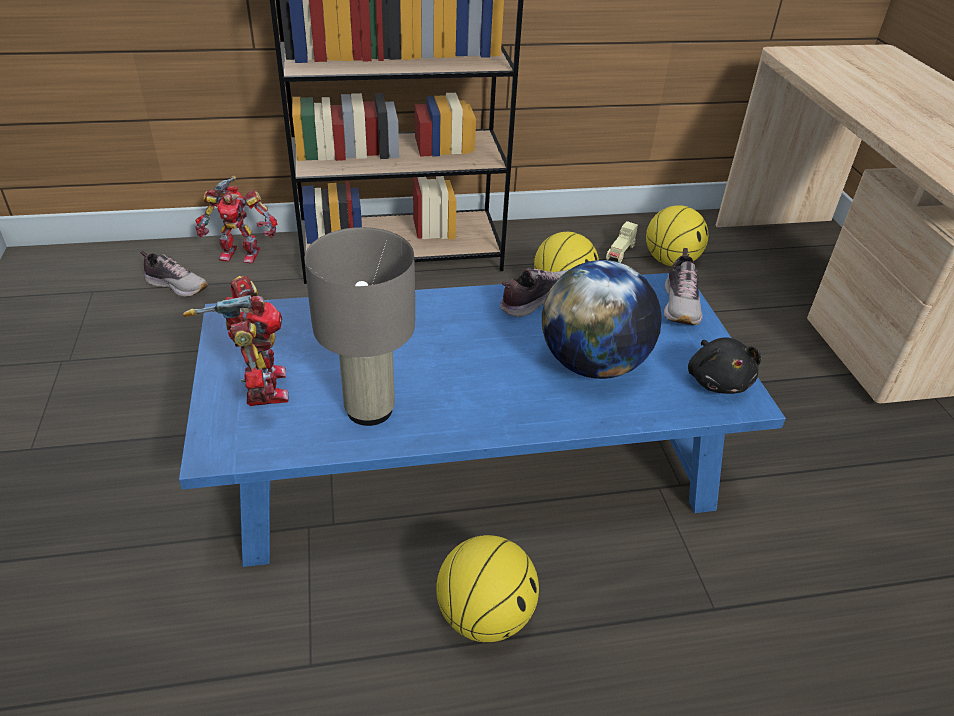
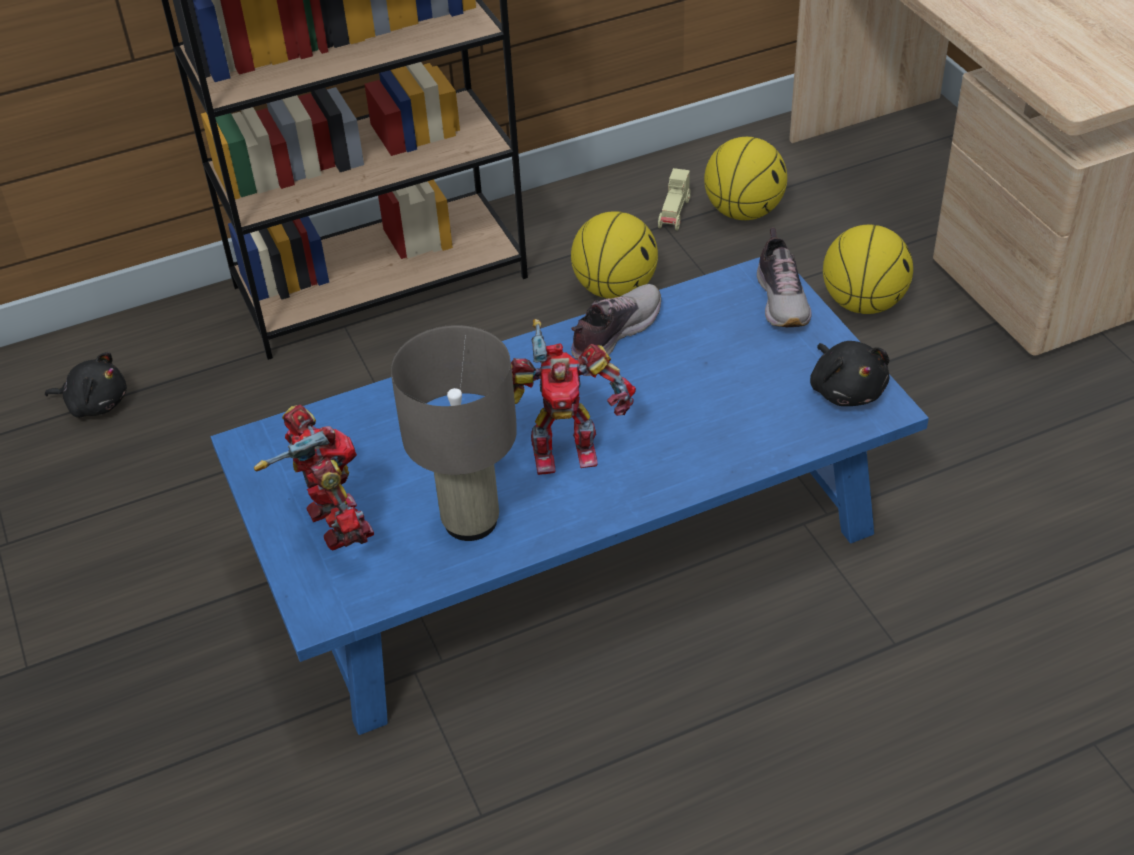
camera: 10 degrees left, 5 degrees up
(177, 285) = (95, 403): shoe -> black plush toy
(241, 253) = (158, 334): toy robot -> toy robot (562, 449)
(485, 615) = (651, 715): basketball -> basketball (863, 302)
(593, 365) = (702, 404): globe -> none

